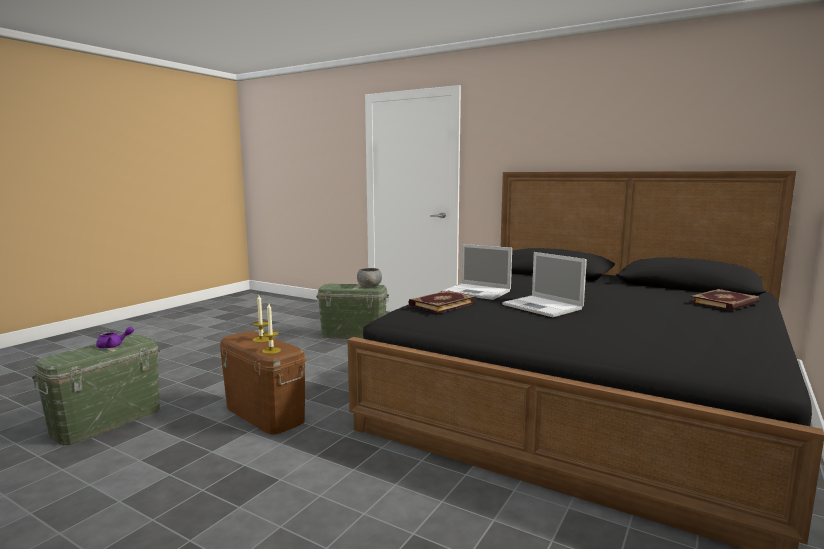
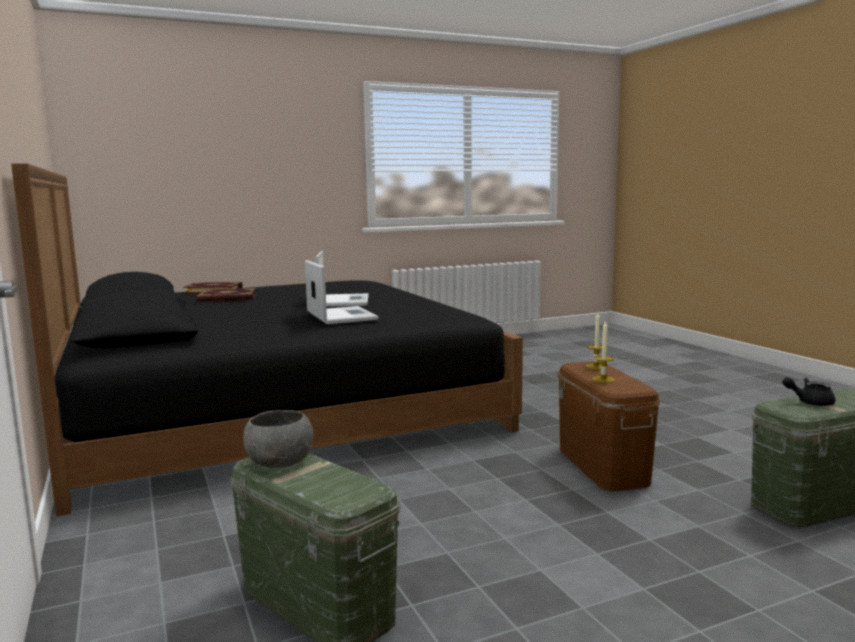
camera: 145 degrees left, 0 degrees up
(113, 346) = (809, 402): purple teapot -> black teapot
(442, 304) = (413, 312): book -> book (227, 298)

